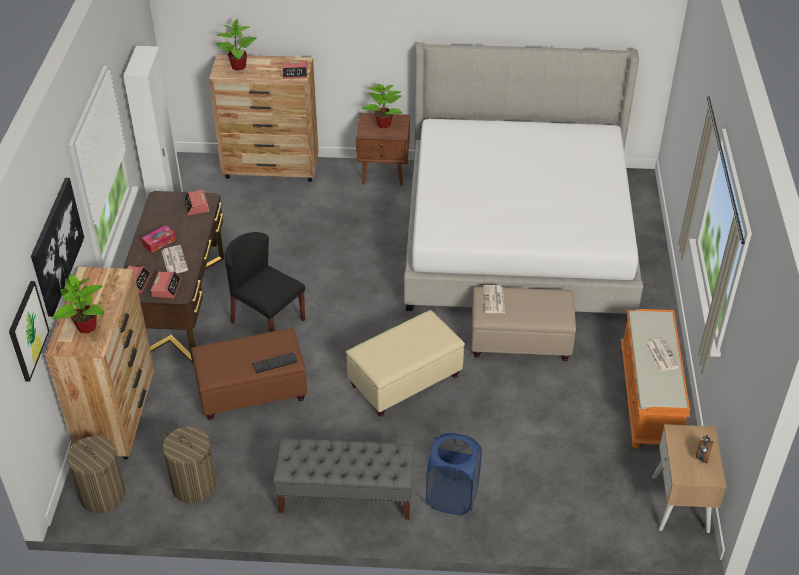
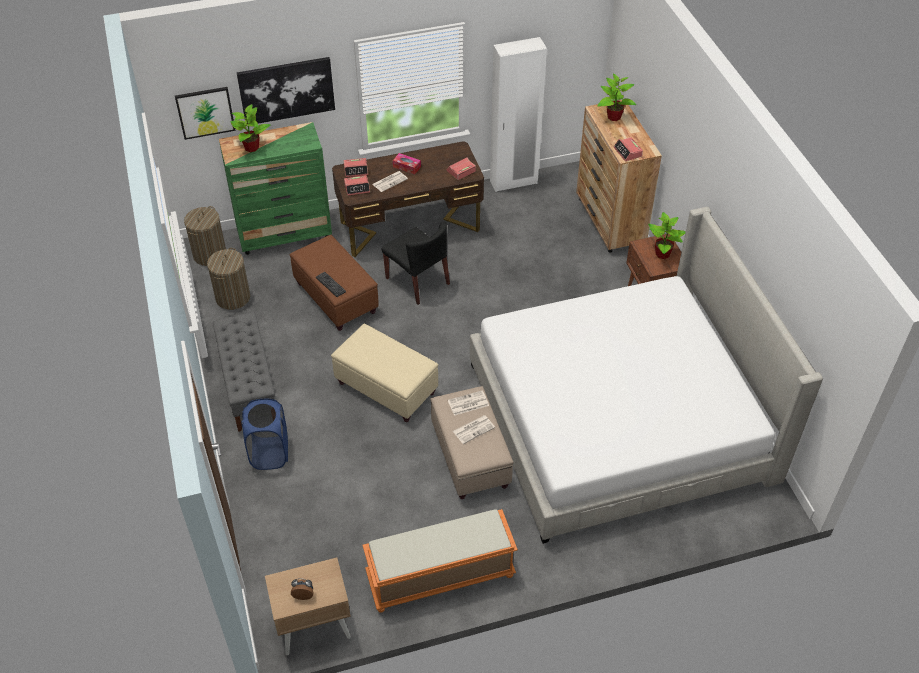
camera: 70 degrees right, 5 degrees up
(118, 415) = (285, 234): brown dresser -> green dresser
(267, 320) = (418, 281): black chair -> black chair turned 120 degrees clockwise
(661, 355) = (442, 546): newspaper -> newspaper (474, 429)

